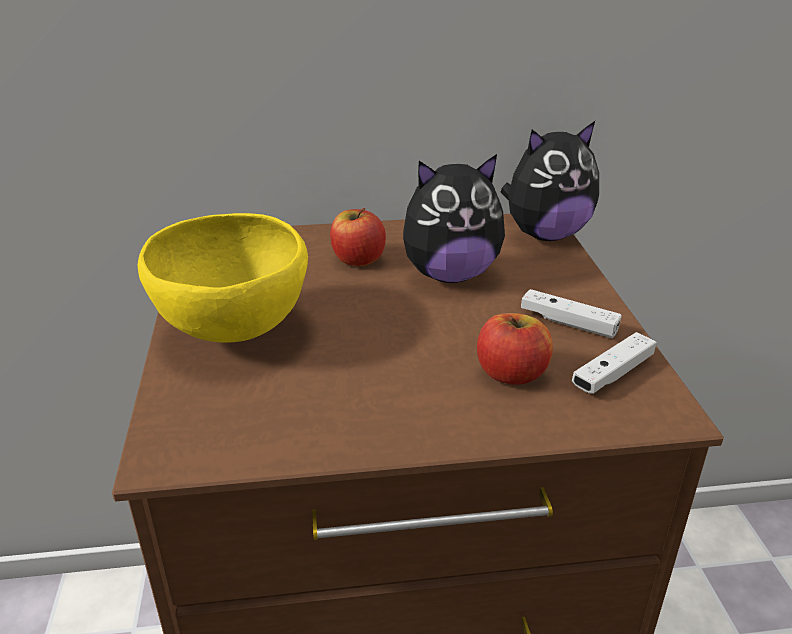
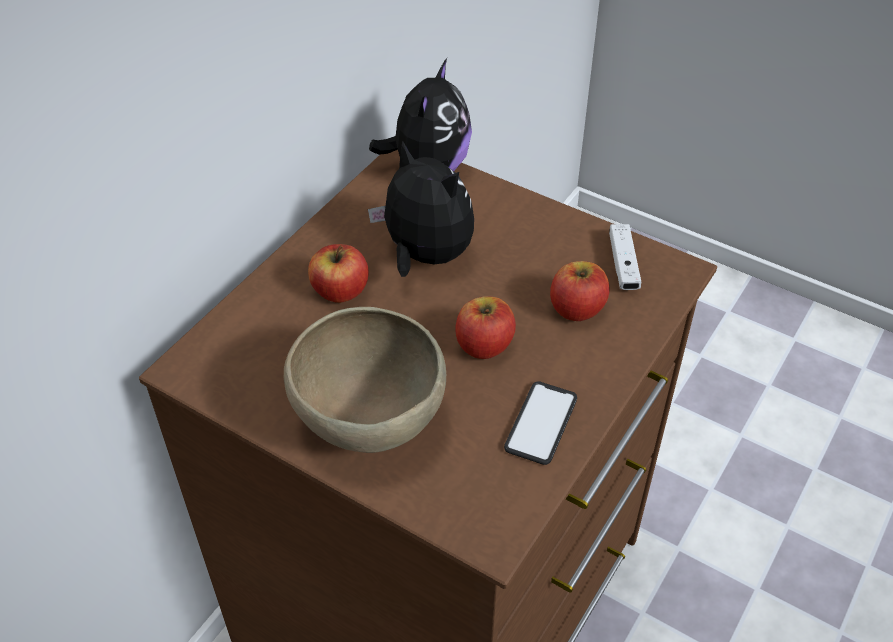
camera: 50 degrees left, 15 degrees up
(233, 332) = (369, 424): yellow bowl -> brown bowl
(338, 419) = (541, 423): none -> phone
(392, 345) = (484, 345): none -> apple
(450, 274) = (424, 256): plush toy -> plush toy turned 75 degrees counterclockwise
(568, 323) = (551, 243): white game controller -> none

